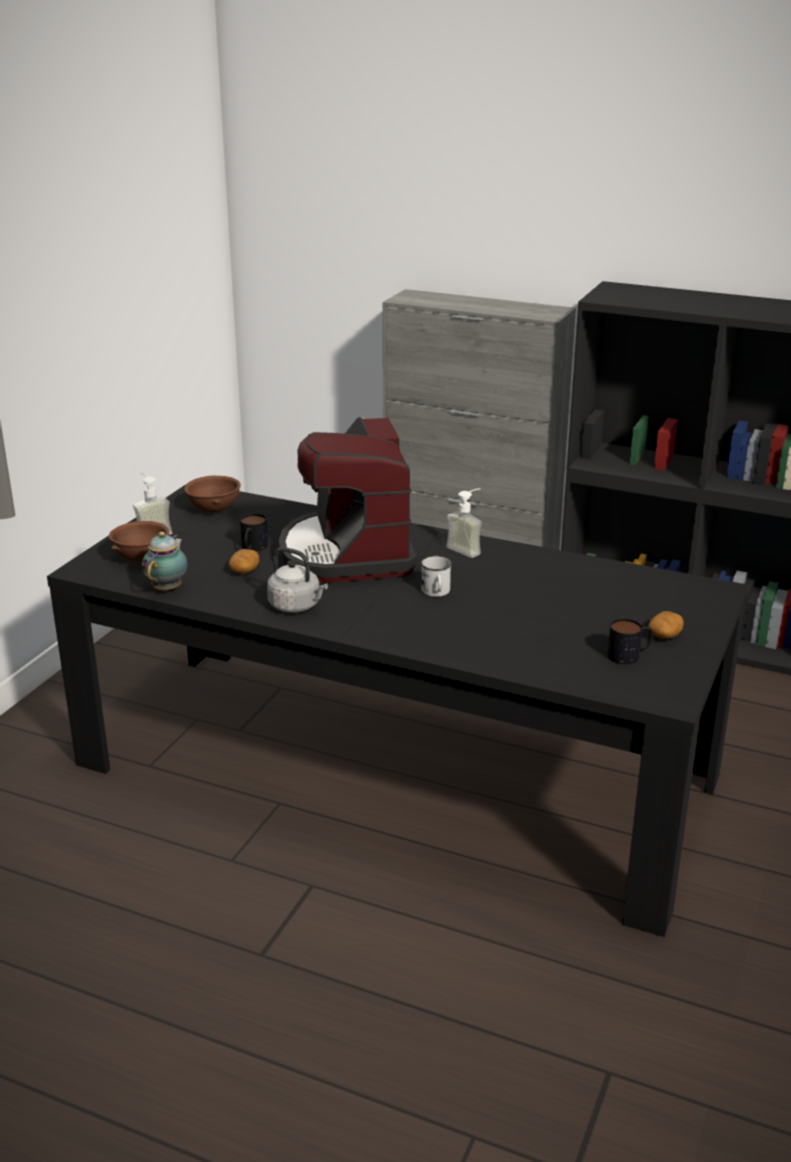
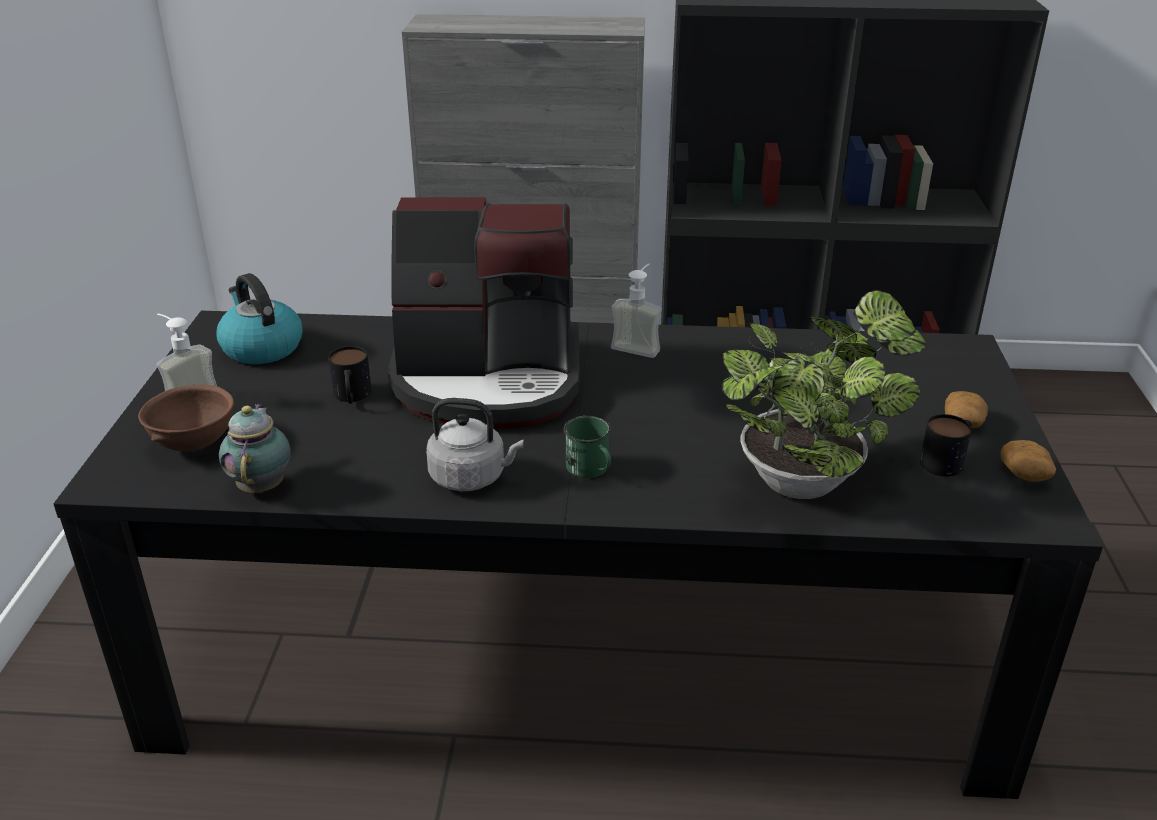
camera: 20 degrees left, 5 degrees up
(213, 510) = (261, 347): brown bowl -> kettle
(244, 571) = (361, 434): potato -> potato (1025, 475)
(348, 553) = (489, 380): coffee machine -> coffee machine turned 60 degrees counterclockwise
(376, 616) = (591, 470): none -> green mug
(436, 592) = (645, 417): white mug -> none
(517, 646) = (806, 478): none -> potted plant

